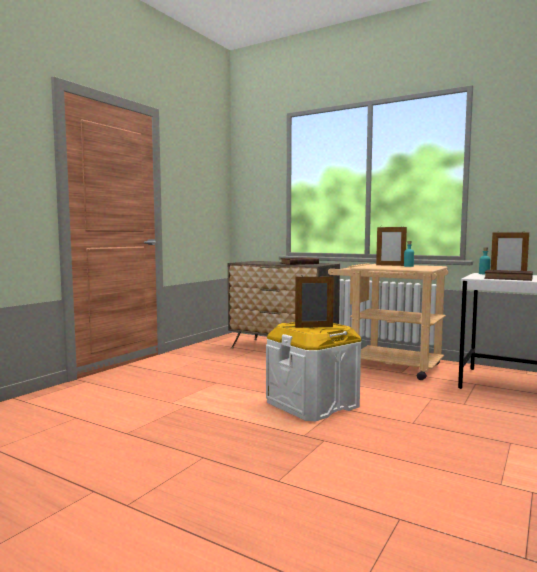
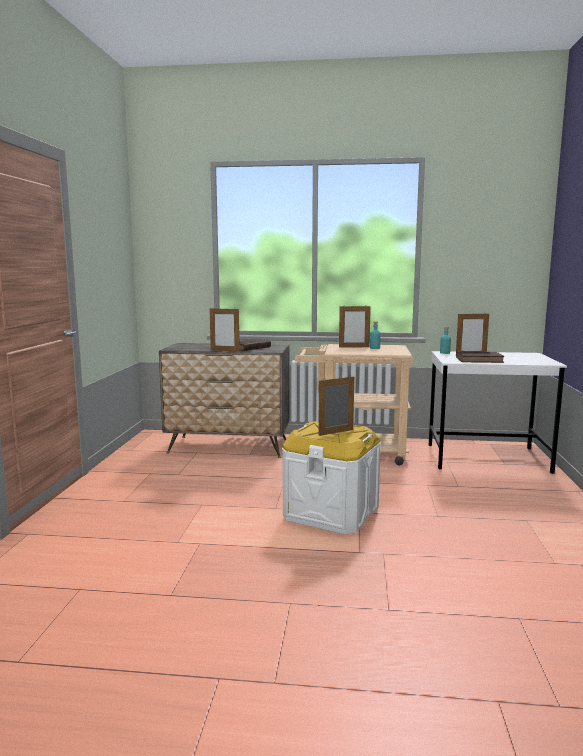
camera: 25 degrees left, 5 degrees up
(275, 264) = (225, 350): none -> picture frame

